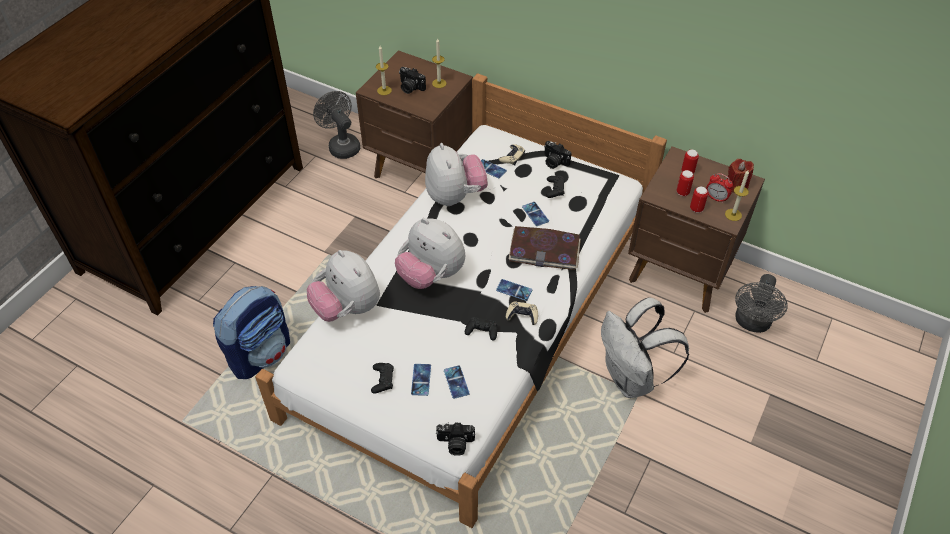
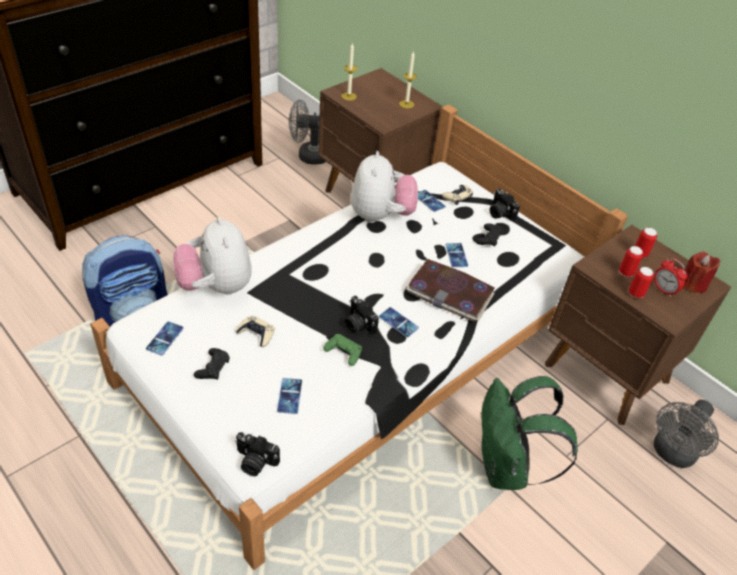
camera: 15 degrees right, 5 degrees down
(341, 145) = (308, 156): grey fan -> grey fan turned 75 degrees counterclockwise
(410, 88) = (375, 100): camera -> camera (358, 324)
(421, 379) = (253, 381): phone -> phone (165, 338)
(431, 275) = (318, 281): plush toy -> none
(482, 331) = (343, 352): black game controller -> green game controller
(522, 315) = (395, 350): beige game controller -> beige game controller (256, 334)
(632, 379) = (506, 468): white backpack -> green backpack
(733, 215) = (678, 312): candle -> none

